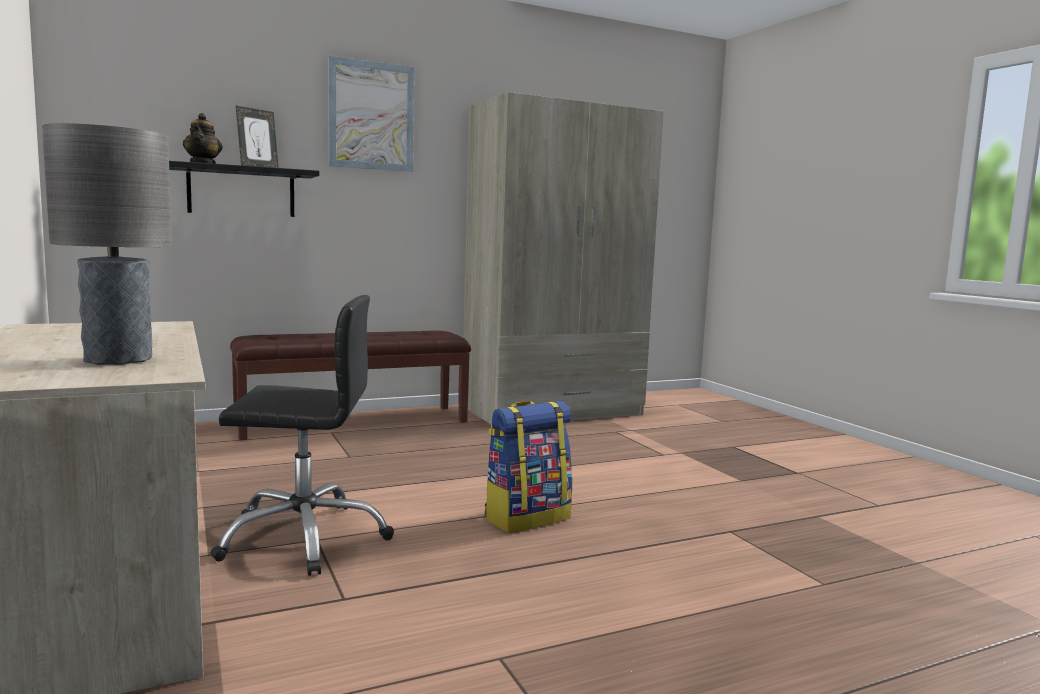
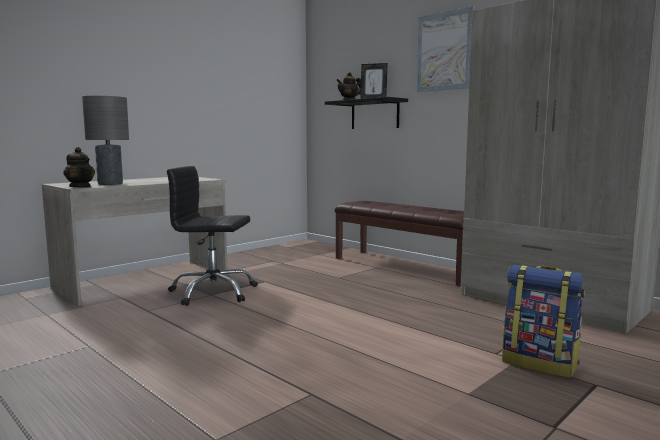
camera: 70 degrees right, 0 degrees up
(162, 375) = (80, 187): none -> teapot
(304, 537) = (213, 292): black office chair -> black office chair turned 120 degrees clockwise
(527, 518) = (278, 327): backpack -> backpack (540, 363)

